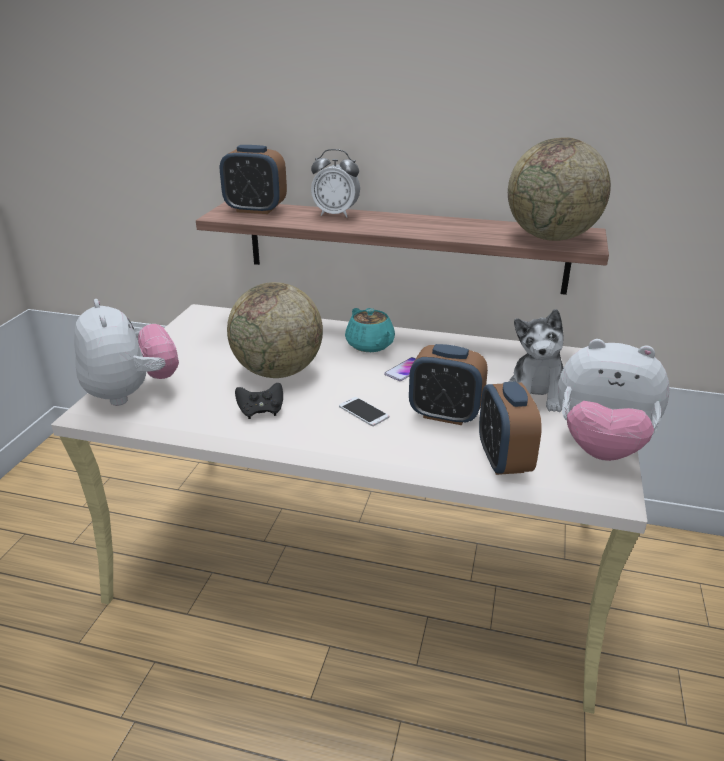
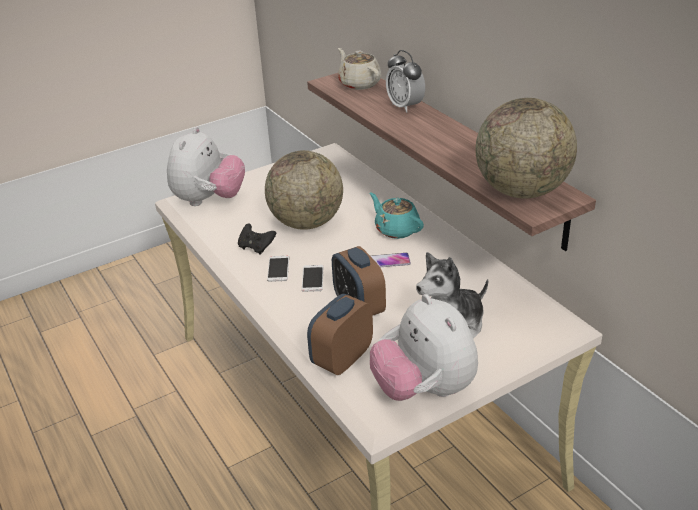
camera: 45 degrees right, 5 degrees up
(255, 210) = (359, 83): alarm clock -> beige teapot
(316, 419) = (278, 269): none -> phone
(370, 345) = (396, 229): turquoise teapot -> turquoise teapot turned 120 degrees clockwise

